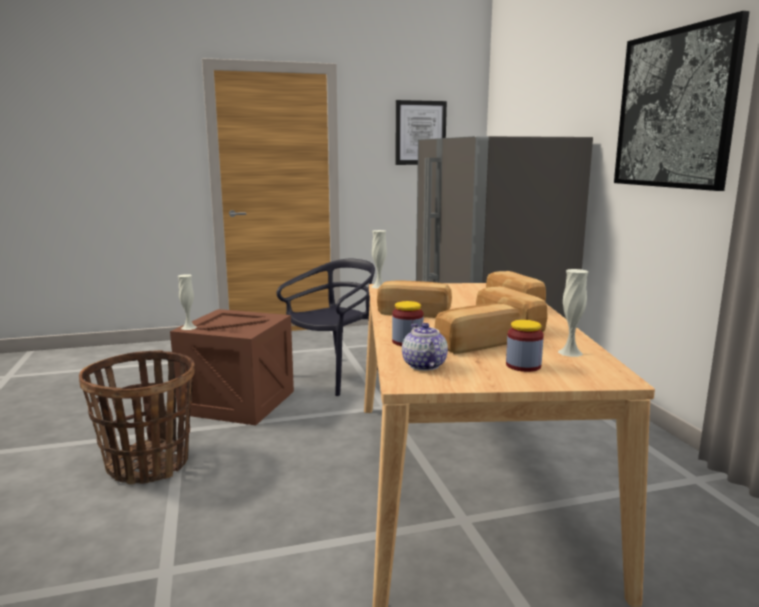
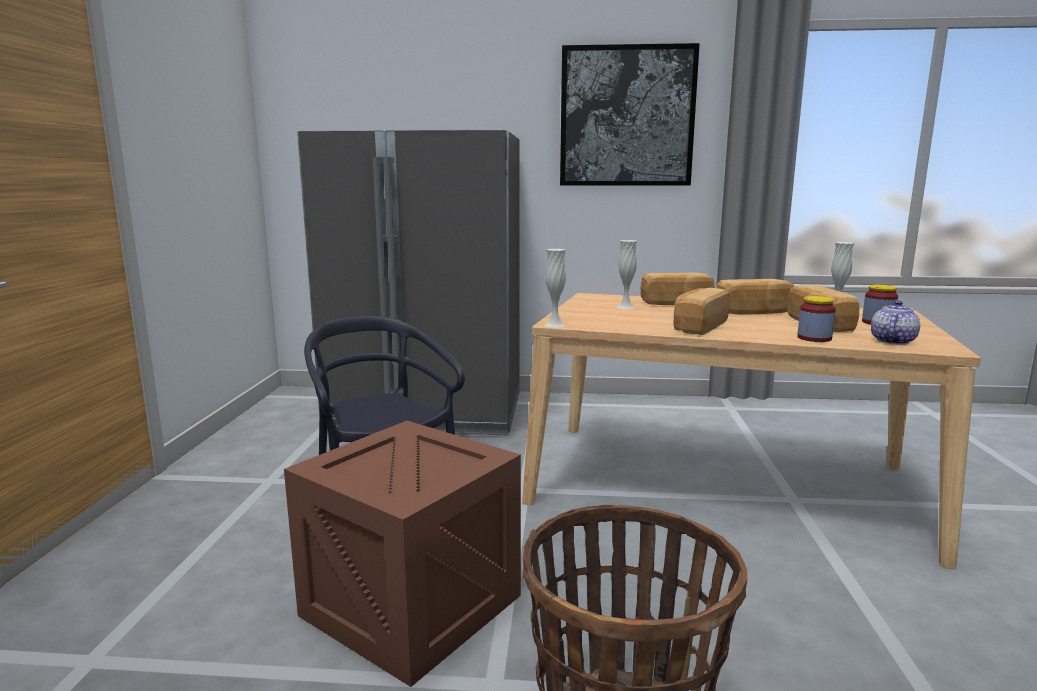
camera: 70 degrees left, 0 degrees up
(189, 327) = (400, 499): white vase -> white vase (625, 307)
(420, 133) = (205, 121): picture -> none
(424, 365) = (892, 341): teapot -> teapot turned 120 degrees clockwise

